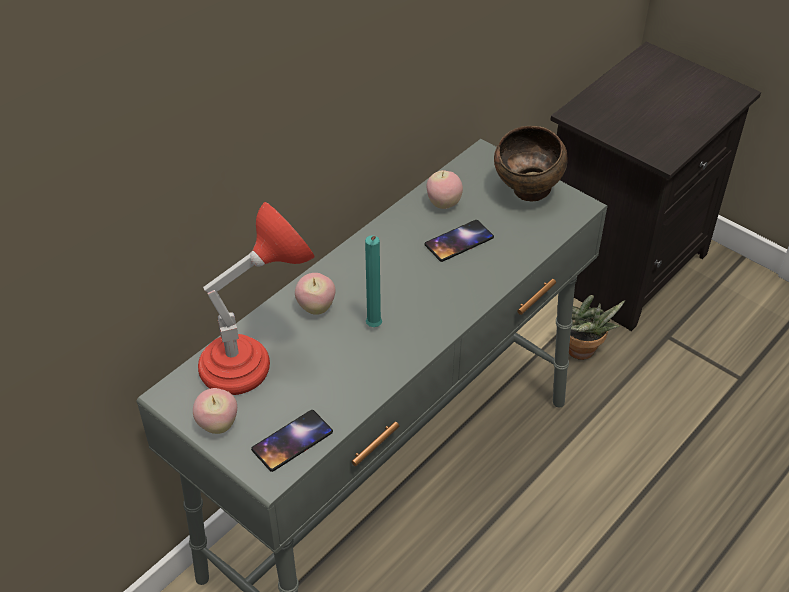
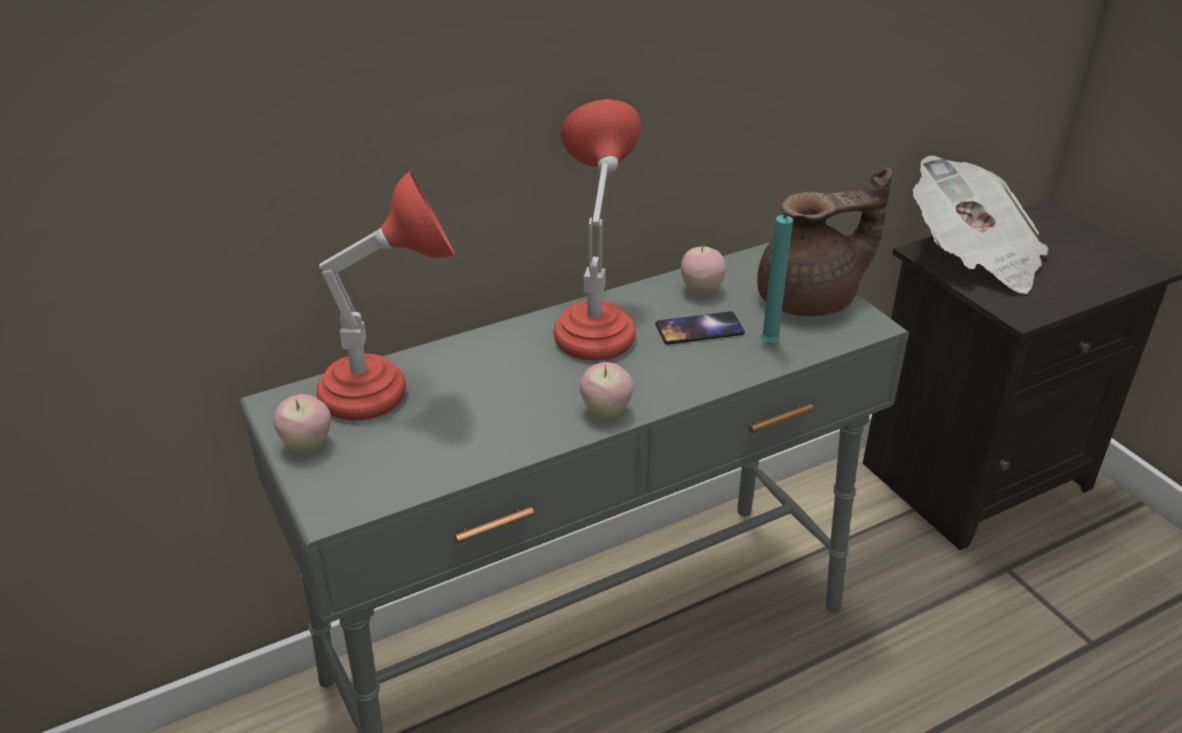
camera: 20 degrees right, 10 degrees down
(292, 441) = (379, 483): phone -> none
(316, 308) = (492, 357): apple -> apple (606, 411)
(373, 328) = (546, 391): turquoise candle -> turquoise candle (768, 346)
(380, 256) = (596, 324): none -> red table lamp
(528, 193) = (811, 300): brown bowl -> brown teapot
(581, 353) = (885, 559): potted plant -> none
(612, 111) = (974, 258): none -> newspaper

